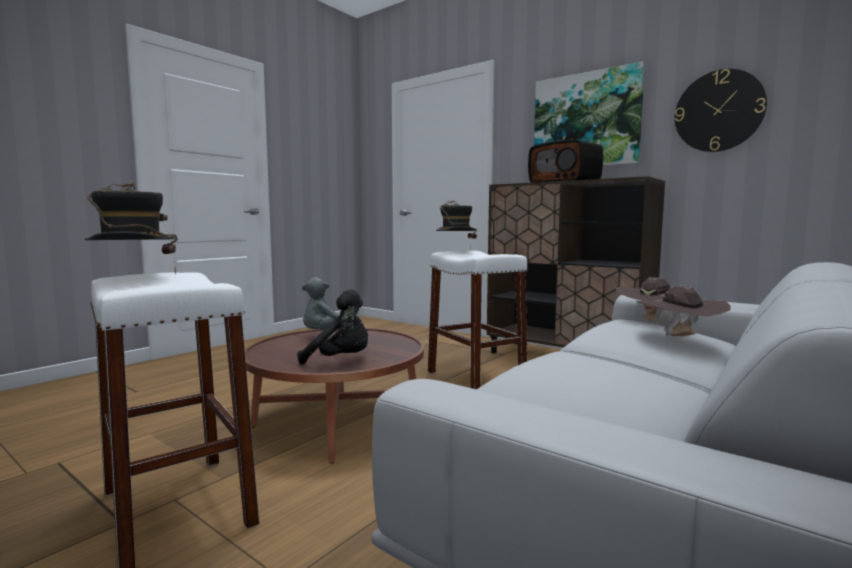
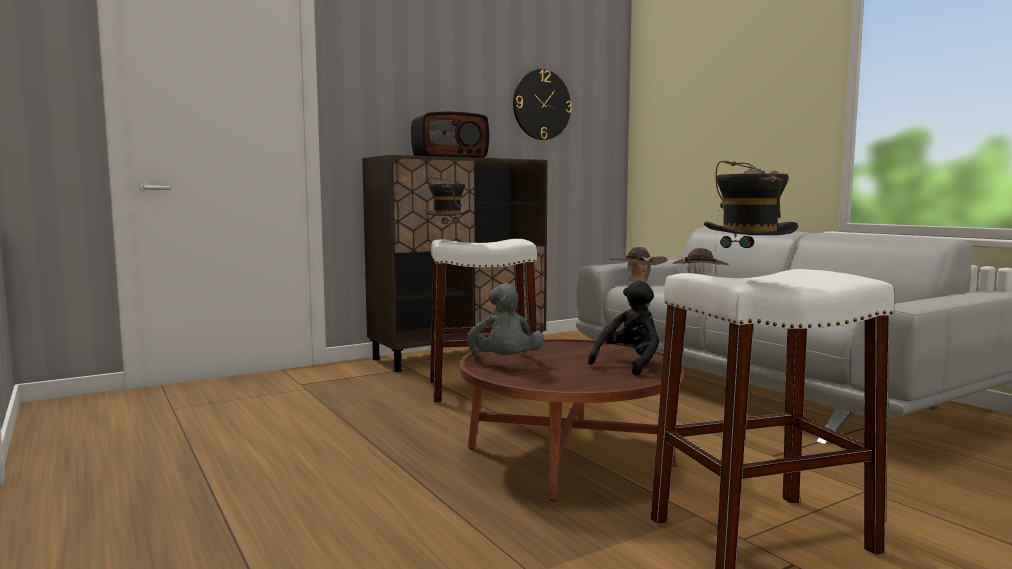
camera: 70 degrees left, 0 degrees up
(586, 121) = (436, 89): picture -> none

